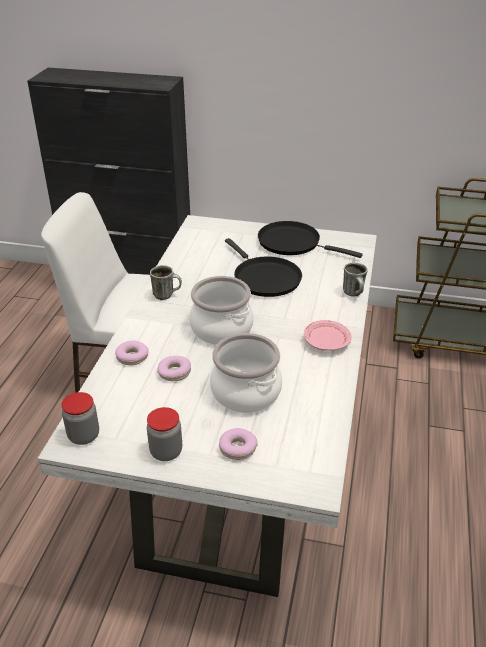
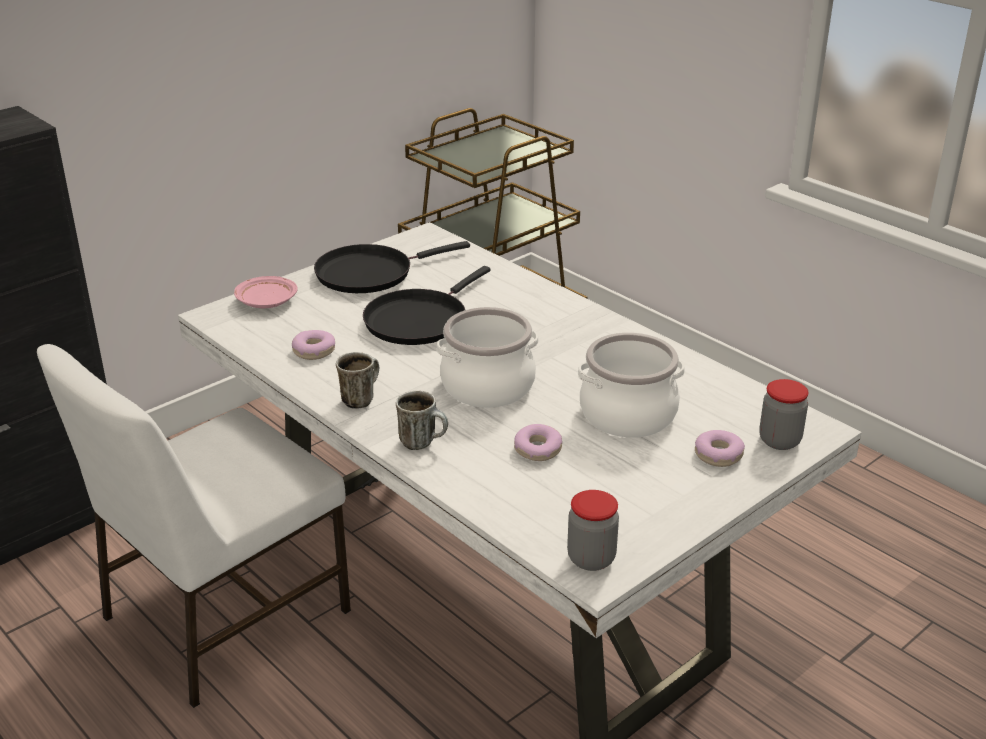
camera: 55 degrees left, 5 degrees down
(132, 357) = (468, 470): donut -> donut (314, 351)
(166, 452) = (680, 505): jar -> jar (779, 441)
(264, 278) = (419, 320): black frying pan -> black frying pan turned 120 degrees clockwise
(326, 342) = (594, 333): pink plate -> pink plate (266, 302)
(355, 294) = (528, 281): mug -> mug (423, 442)

